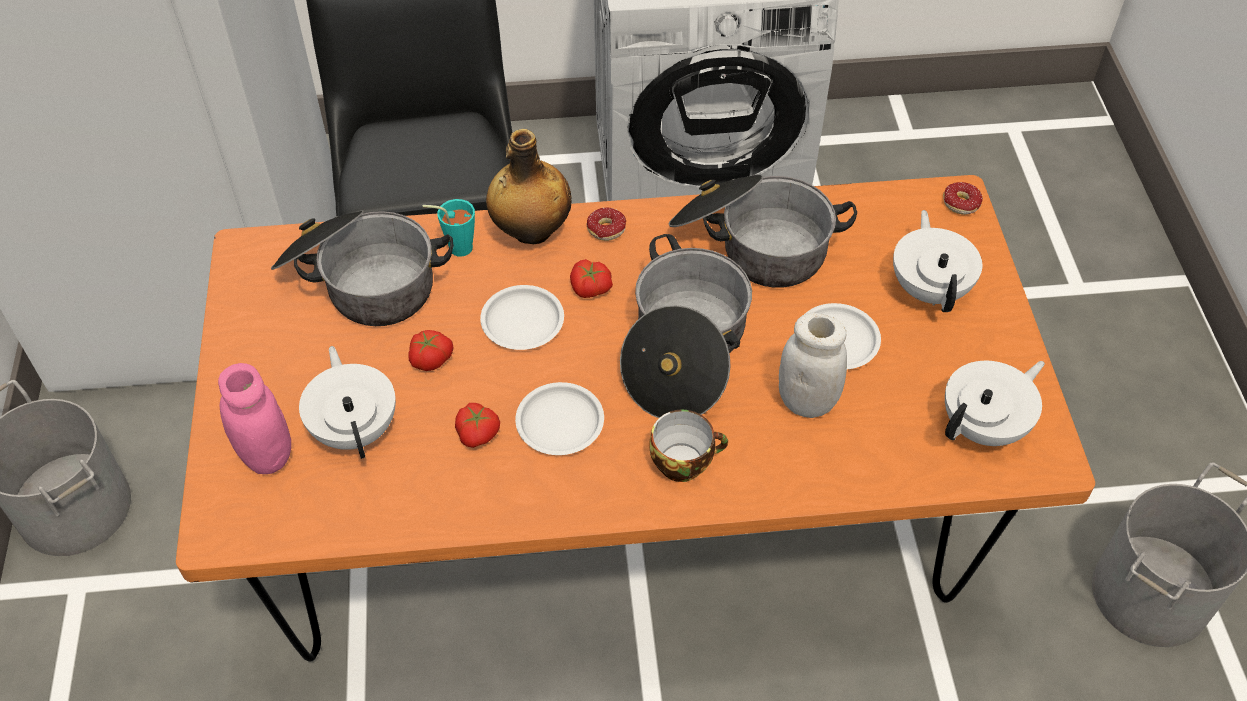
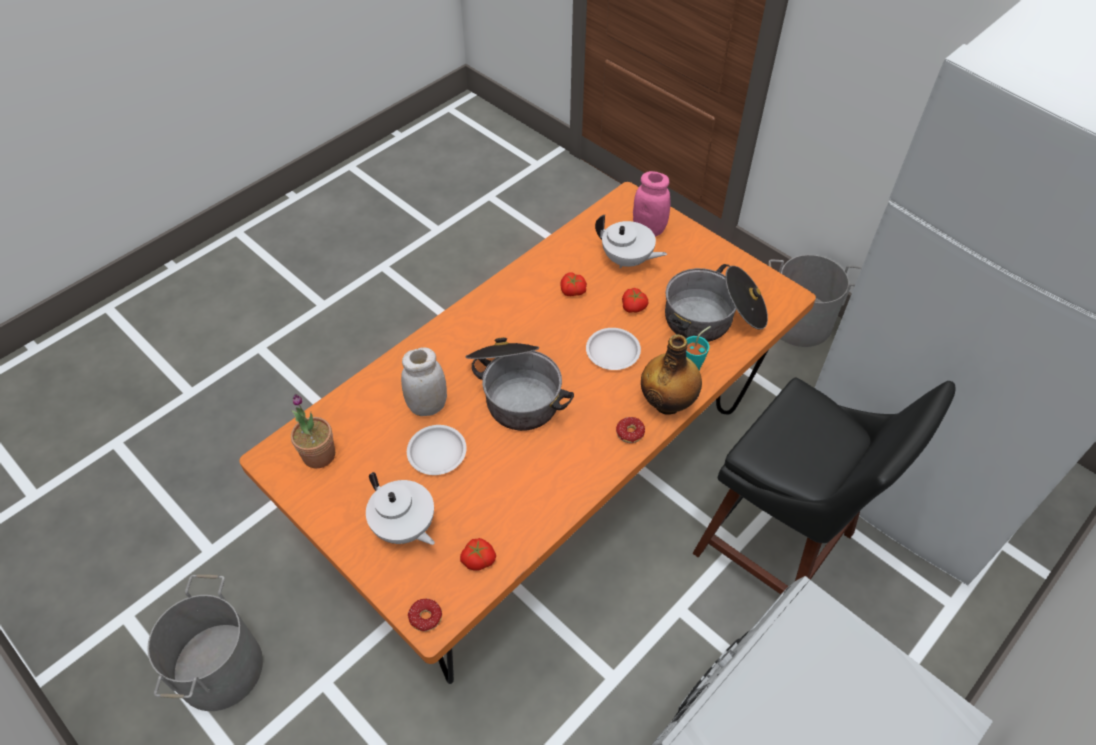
camera: 140 degrees right, 0 degrees up
(560, 422) = (541, 318): white plate -> none
(590, 289) = (599, 391): tomato -> tomato (478, 558)
(684, 461) = (465, 338): cup -> none
(752, 244) = (537, 483): cooking pot -> none
(984, 426) = (319, 455): white teapot -> potted plant

